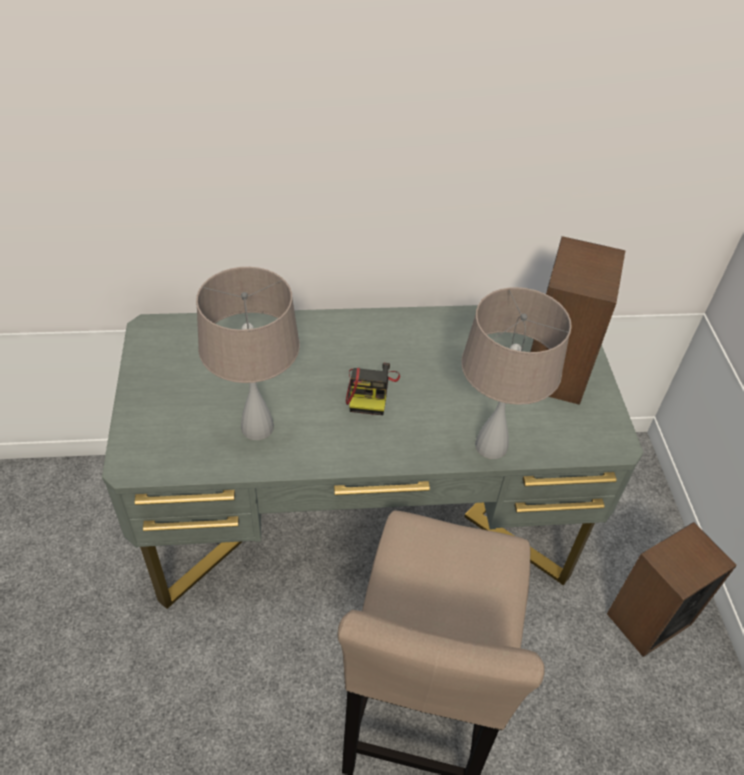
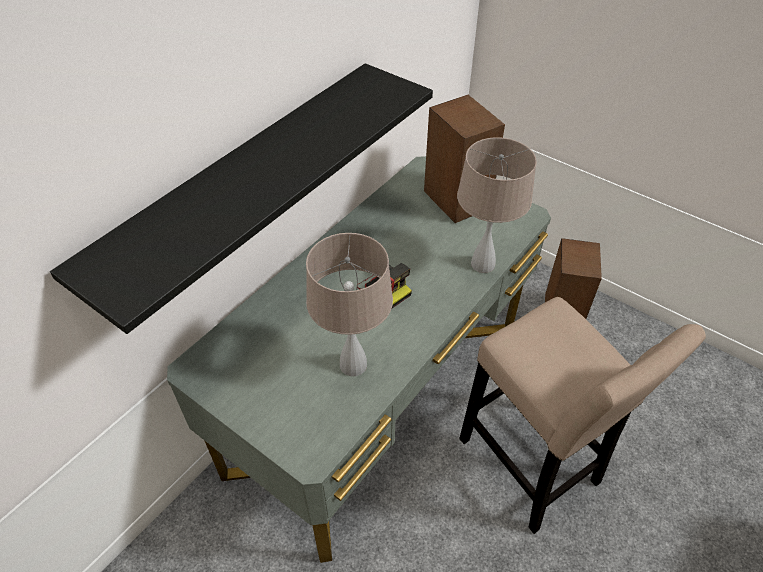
camera: 45 degrees left, 0 degrees up
(283, 183) = (241, 180): none -> black shelf

